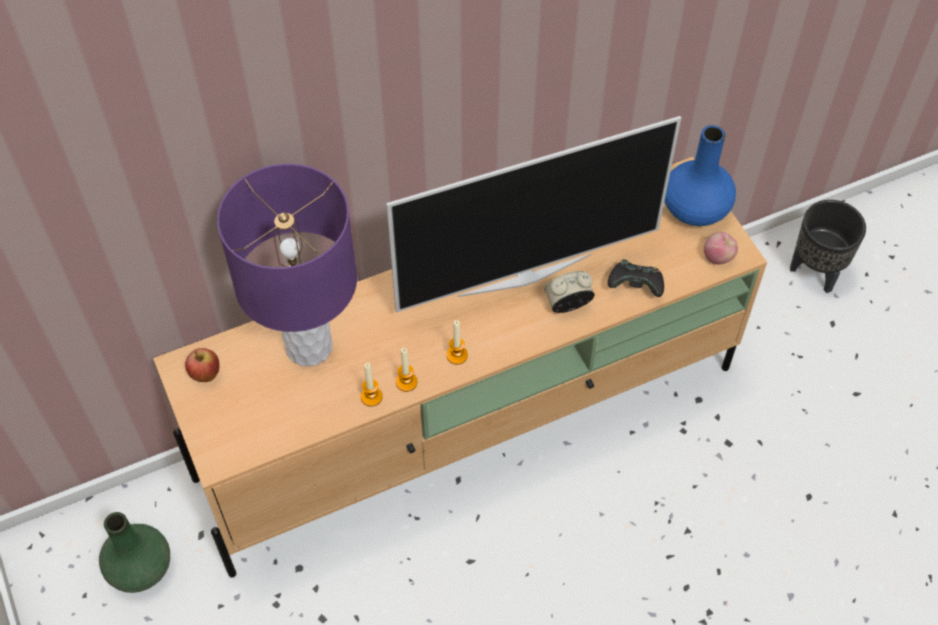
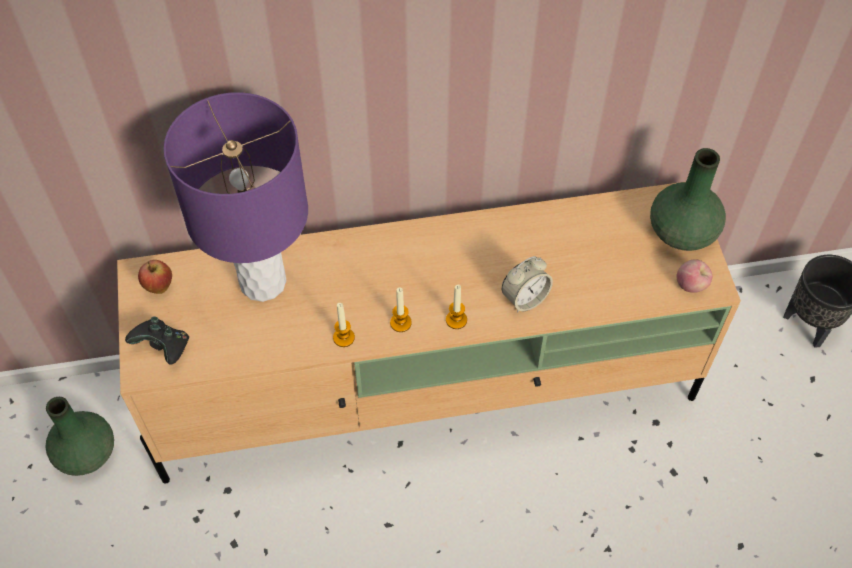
camera: 15 degrees right, 0 degrees up
(371, 397) = (306, 344): candle -> candle (456, 320)
(523, 273) = (491, 258): television -> none
(568, 305) = (525, 298): alarm clock -> alarm clock turned 150 degrees clockwise
(635, 286) = (598, 295): black game controller -> black game controller (163, 347)
(695, 208) = (682, 231): blue vase -> green vase

